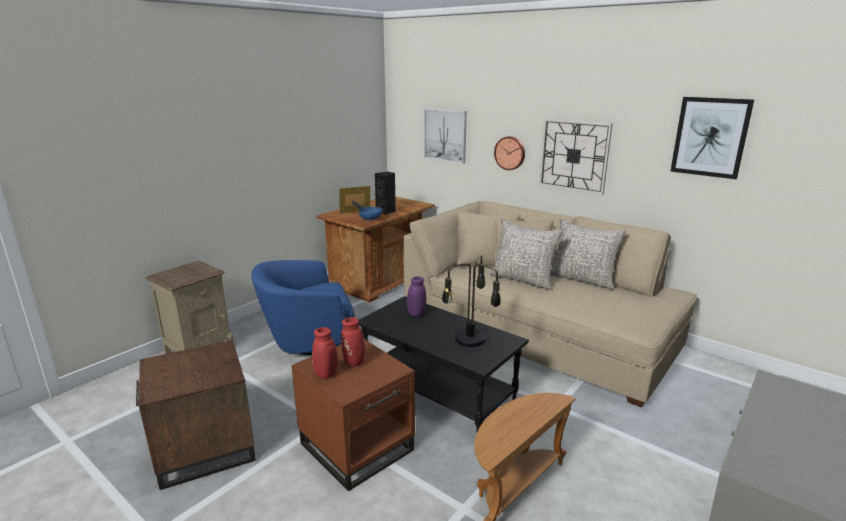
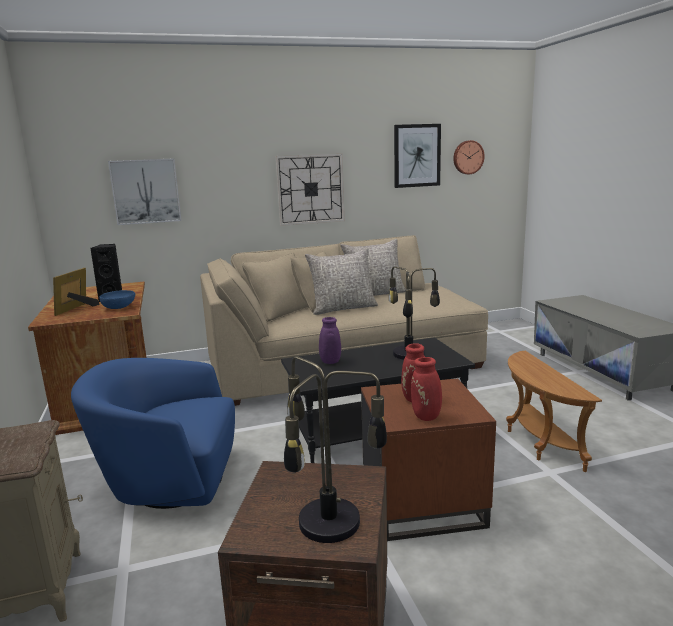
camera: 55 degrees left, 5 degrees down
(172, 380) = (328, 523): none -> table lamp
(309, 340) = (169, 482): blue armchair -> blue armchair turned 75 degrees clockwise
(510, 153) = (240, 198): wall clock -> wall clock (467, 157)

